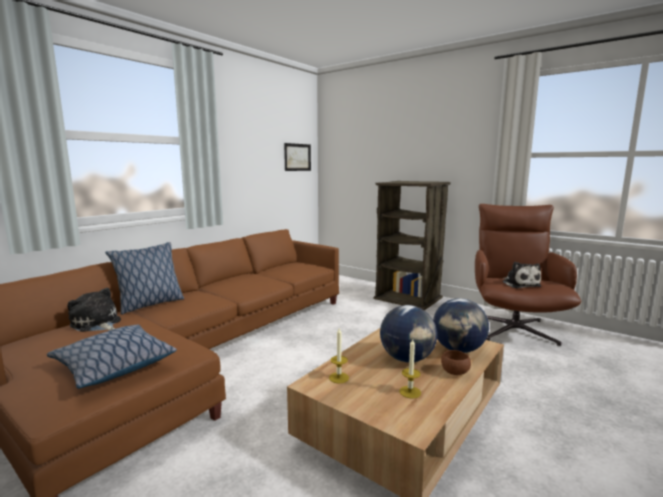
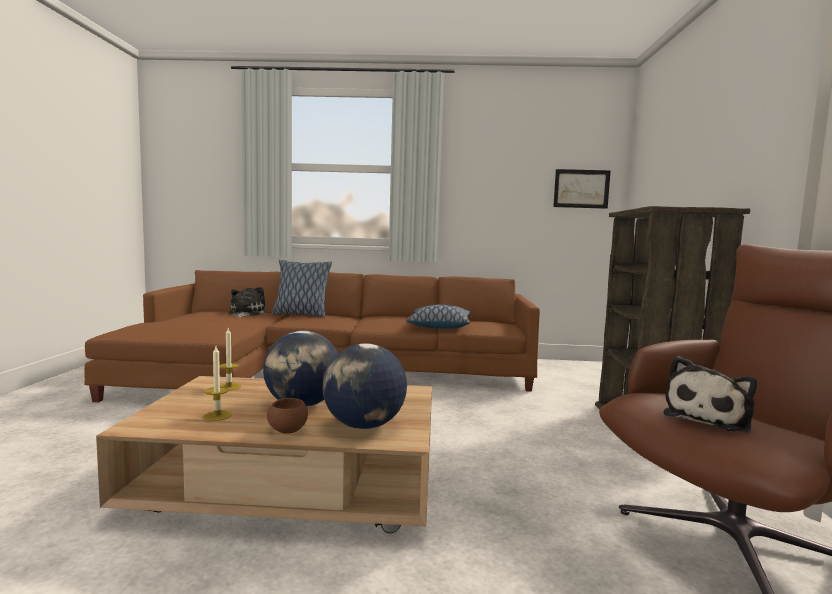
camera: 55 degrees right, 5 degrees down
(113, 366) = (178, 328): pillow -> pillow (439, 326)

